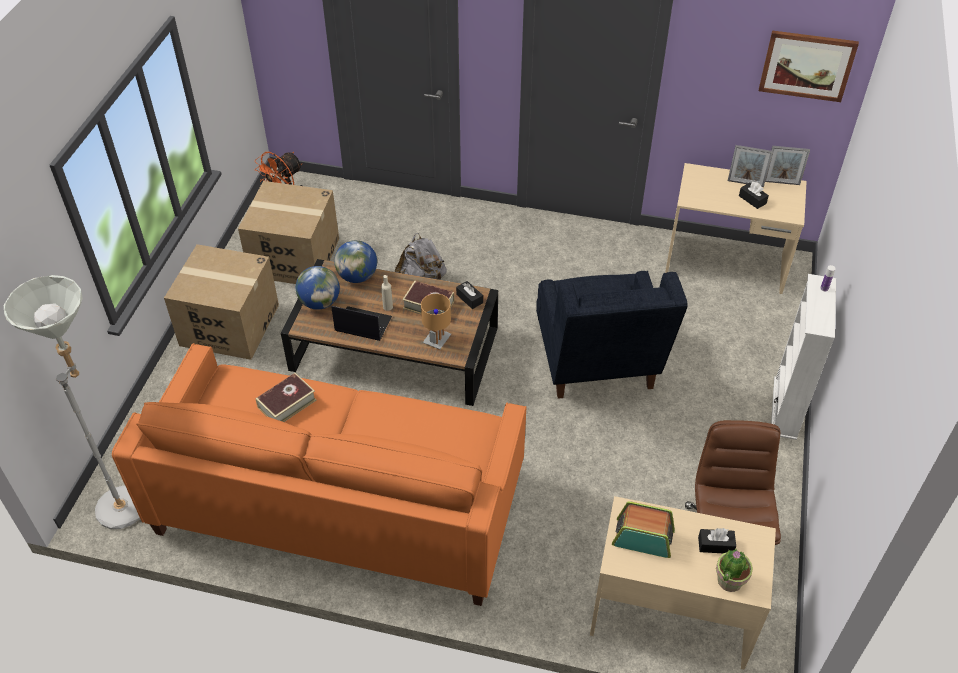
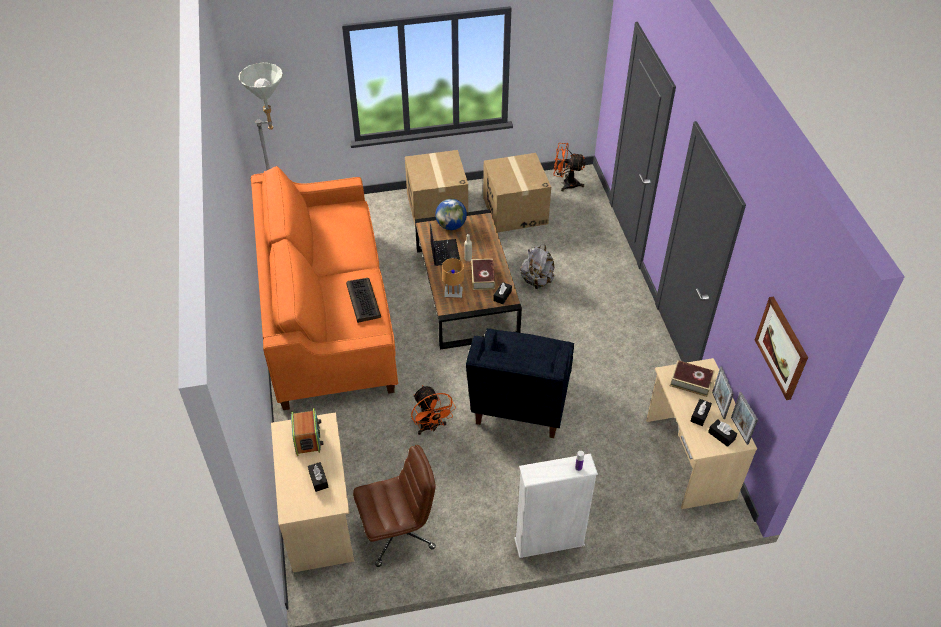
camera: 65 degrees right, 0 degrees up
(287, 403) = (345, 238): book -> book (691, 381)
(357, 276) = (486, 233): globe -> none
(416, 420) = (362, 300): none -> keyboard
(587, 455) = (431, 427): none -> orange fan
(598, 365) = (520, 406): blue armchair -> blue armchair turned 45 degrees counterclockwise
(729, 581) = (292, 494): potted plant -> none
(783, 196) = (721, 436): none -> black tissue box

